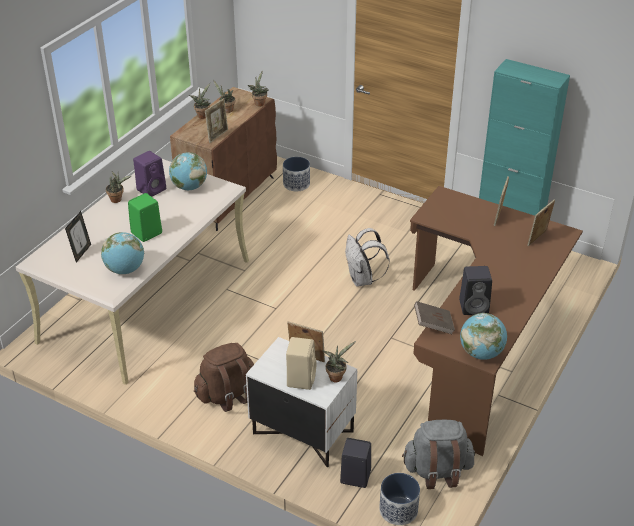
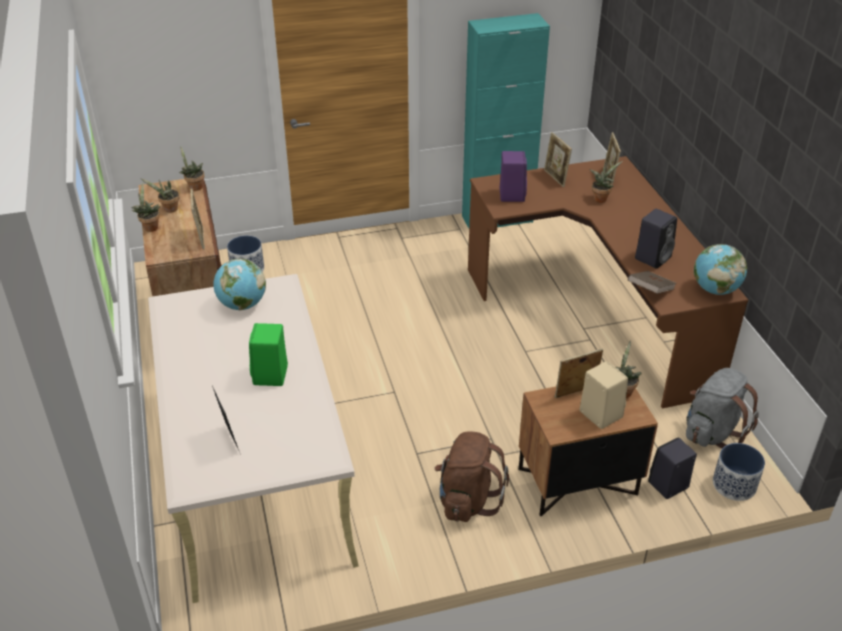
camera: 45 degrees left, 0 degrees up
(118, 199) = (181, 362): potted plant -> potted plant (601, 198)
(125, 270) = (308, 425): globe -> none
(152, 189) = (204, 329): purple speaker -> purple speaker (511, 194)
(302, 433) = (577, 483): white nightstand -> brown nightstand
(362, 279) = (432, 318): white backpack -> none

